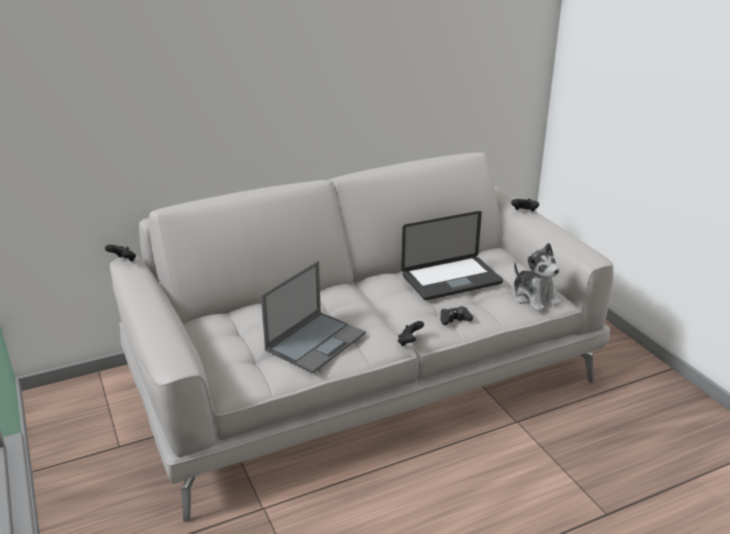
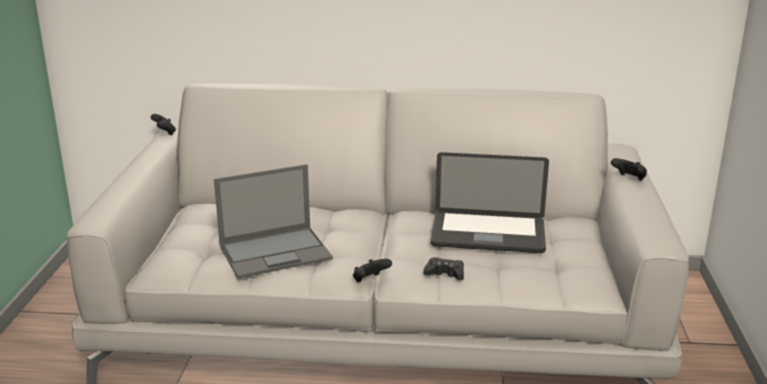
camera: 30 degrees right, 5 degrees down
(534, 298) = (571, 279): plush toy -> none

